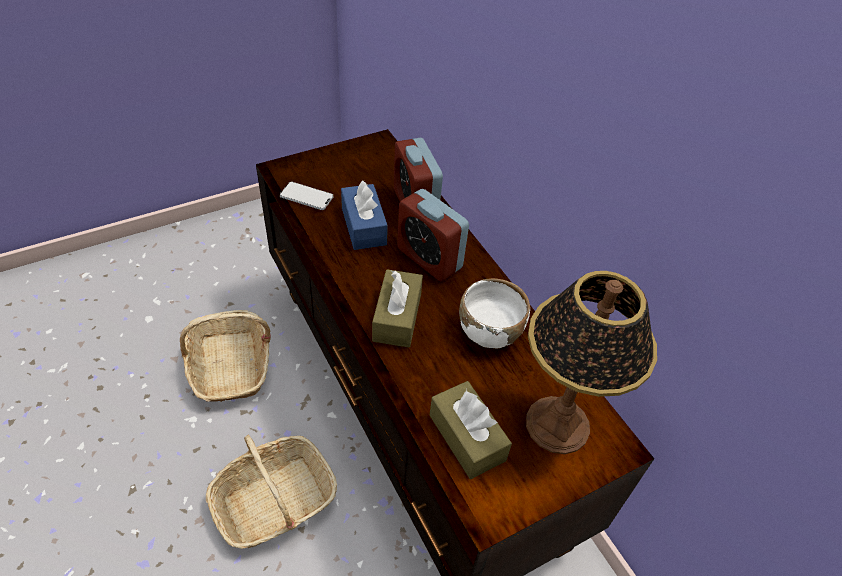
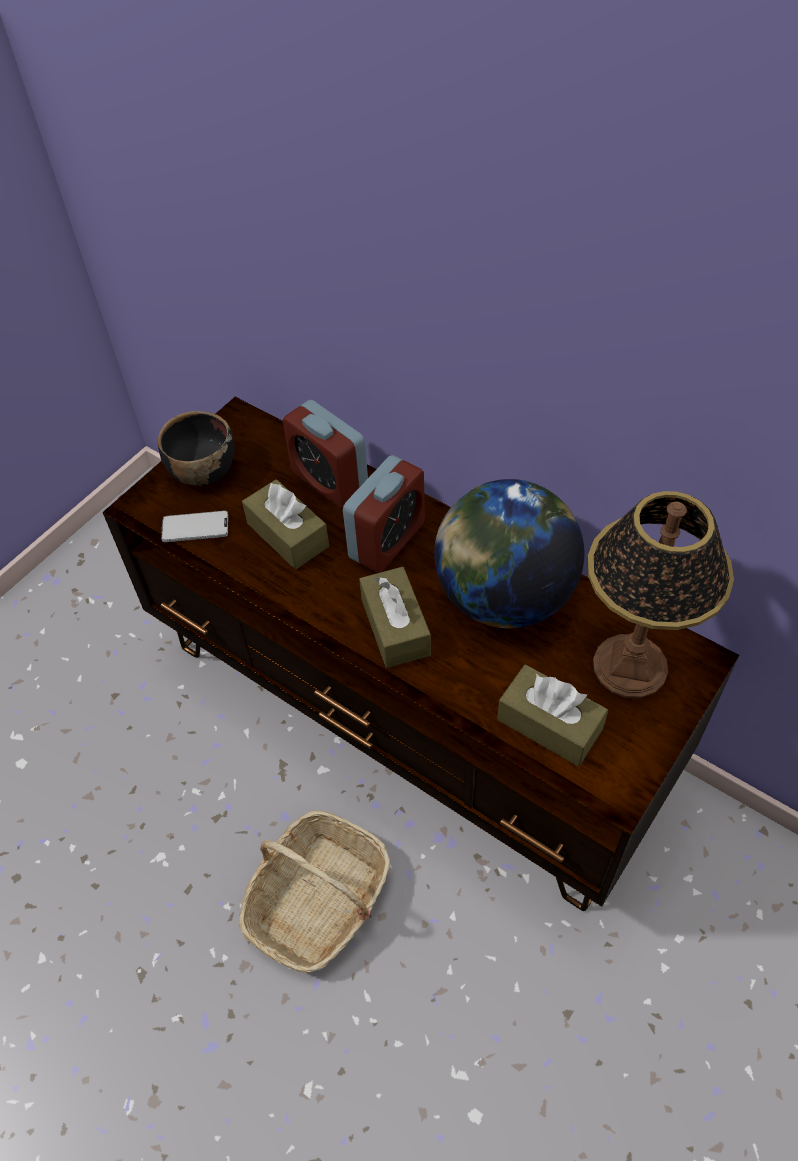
camera: 20 degrees left, 5 degrees up
(230, 366) = (165, 771): basket -> none
(335, 165) = (202, 471): none -> black bowl
(363, 226) = (287, 535): blue tissue box -> brown tissue box
(429, 258) = (387, 541): alarm clock -> alarm clock turned 75 degrees counterclockwise
(489, 331) = (503, 596): white bowl -> globe

